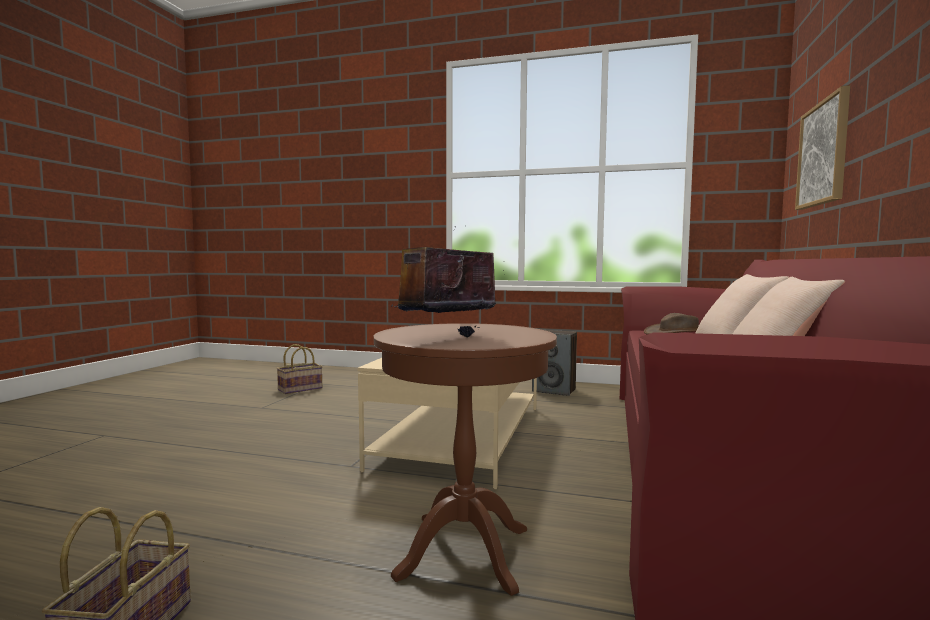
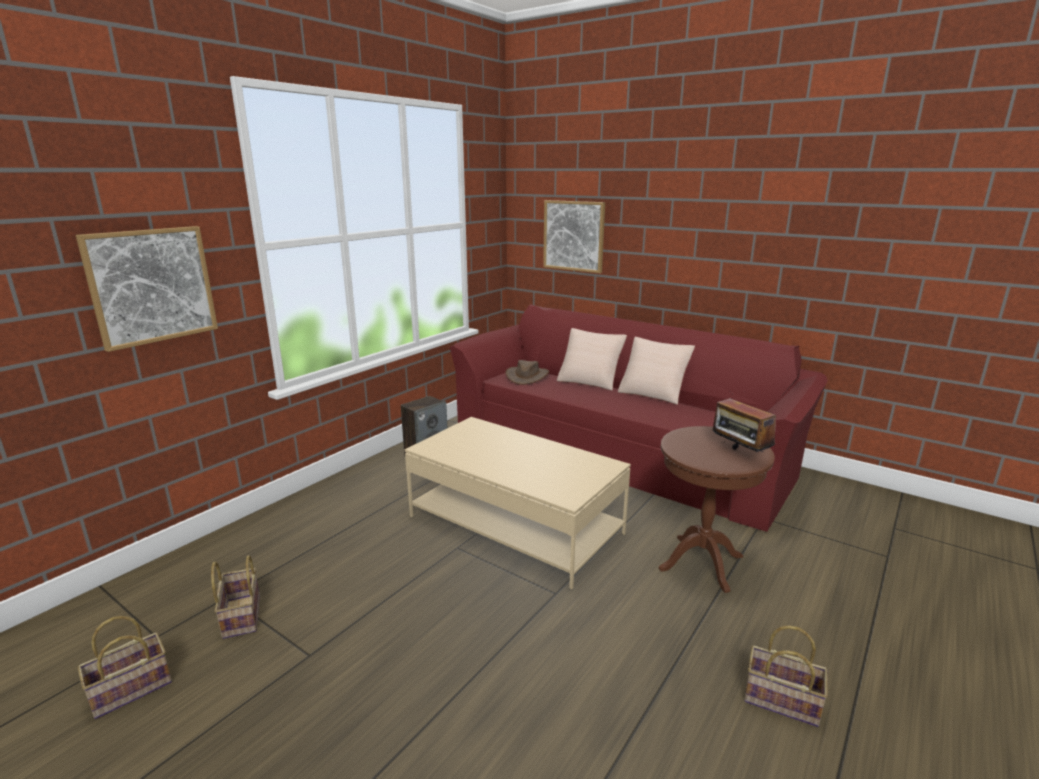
camera: 70 degrees left, 15 degrees up
(236, 385) = (129, 691): none -> basket
(378, 195) = (151, 286): none -> picture

